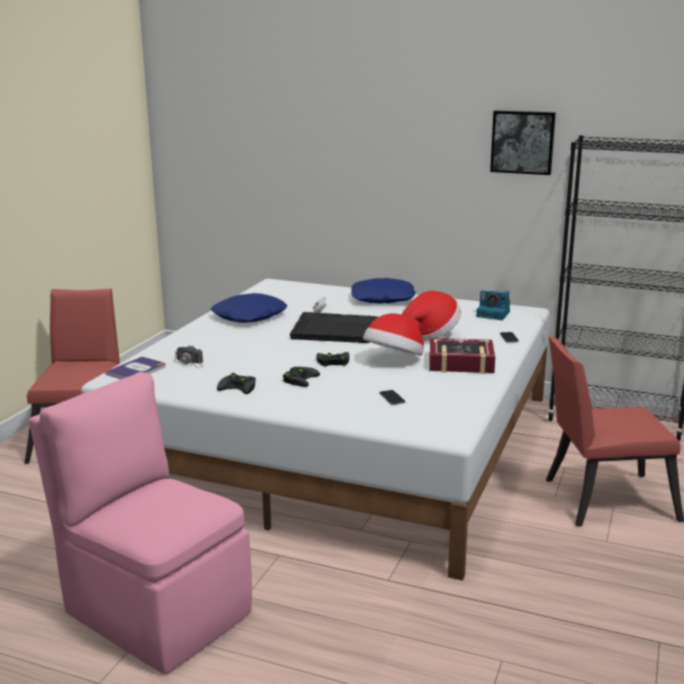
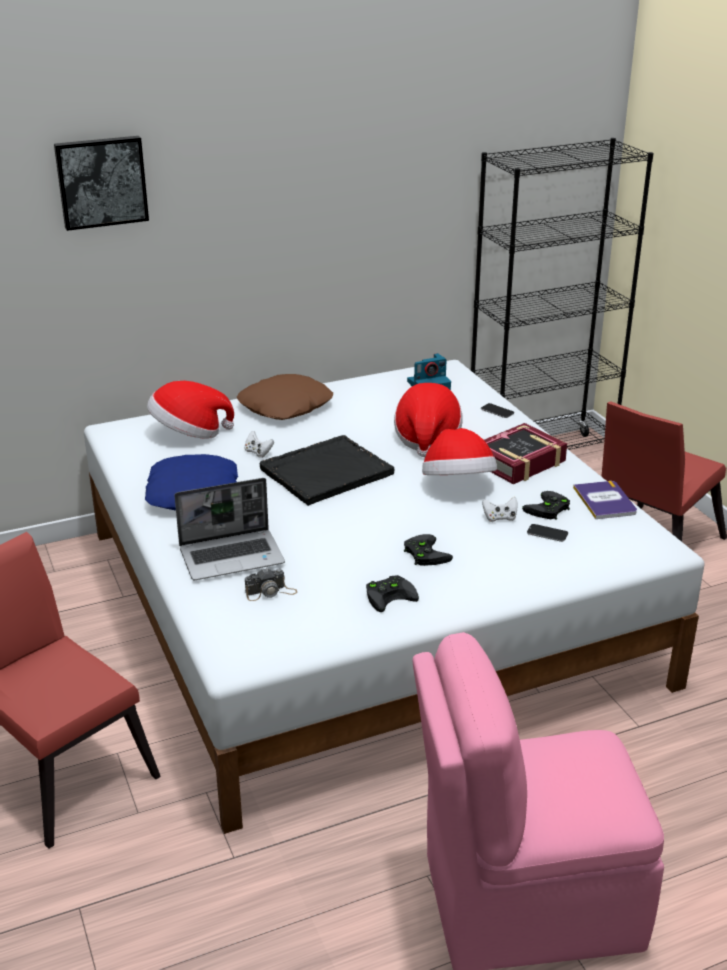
camera: 45 degrees left, 10 degrees up
(136, 370) = (234, 634): book -> book (605, 501)
(207, 344) = (233, 556): none -> laptop
(305, 294) = (189, 433): none -> hat
(332, 362) = (409, 516): black game controller -> black game controller (548, 509)
(381, 381) = (500, 518): none -> white game controller
(382, 298) = (286, 406): blue pillow -> brown pillow
(523, 142) = (416, 169): picture -> picture (101, 181)

